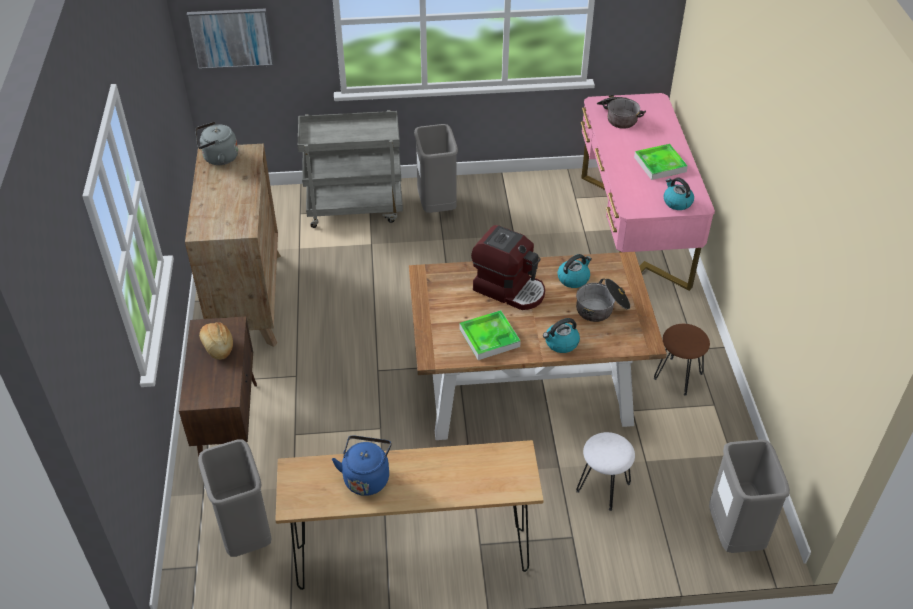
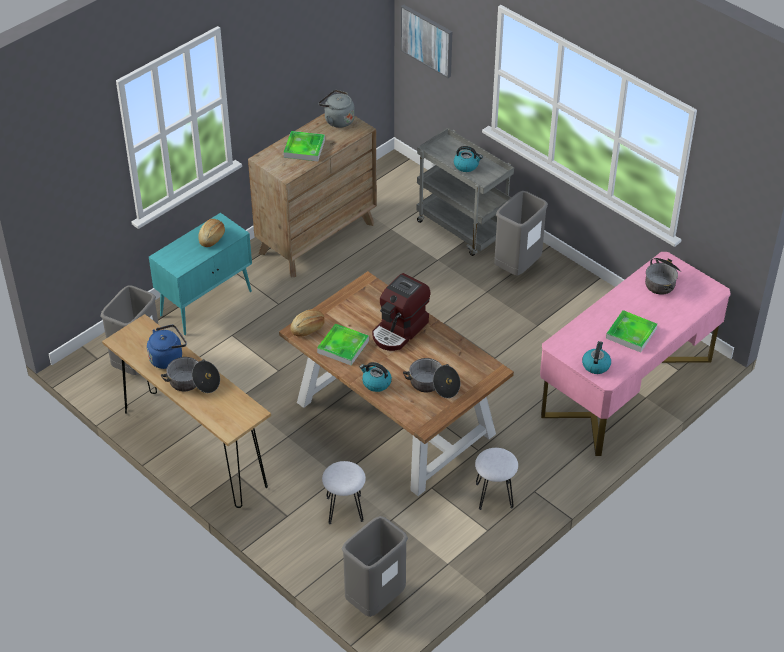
camera: 50 degrees right, 0 degrees up
(225, 198) = (304, 148): none -> tray
(230, 427) = (207, 303): brown cabinet -> turquoise cabinet
(426, 477) = (193, 383): none -> cooking pot
(438, 347) = (308, 328): none -> bread
(509, 289) = (400, 330): coffee machine -> coffee machine turned 45 degrees clockwise
(573, 278) = (446, 355): kettle -> kettle (466, 165)
(678, 376) = (494, 496): brown stool -> white stool

